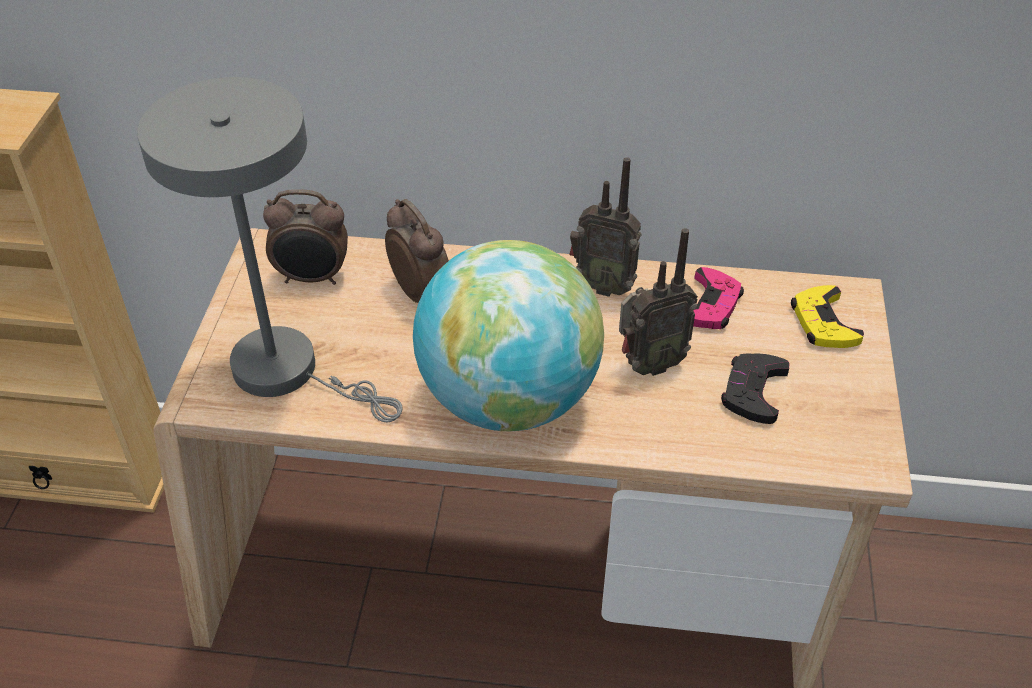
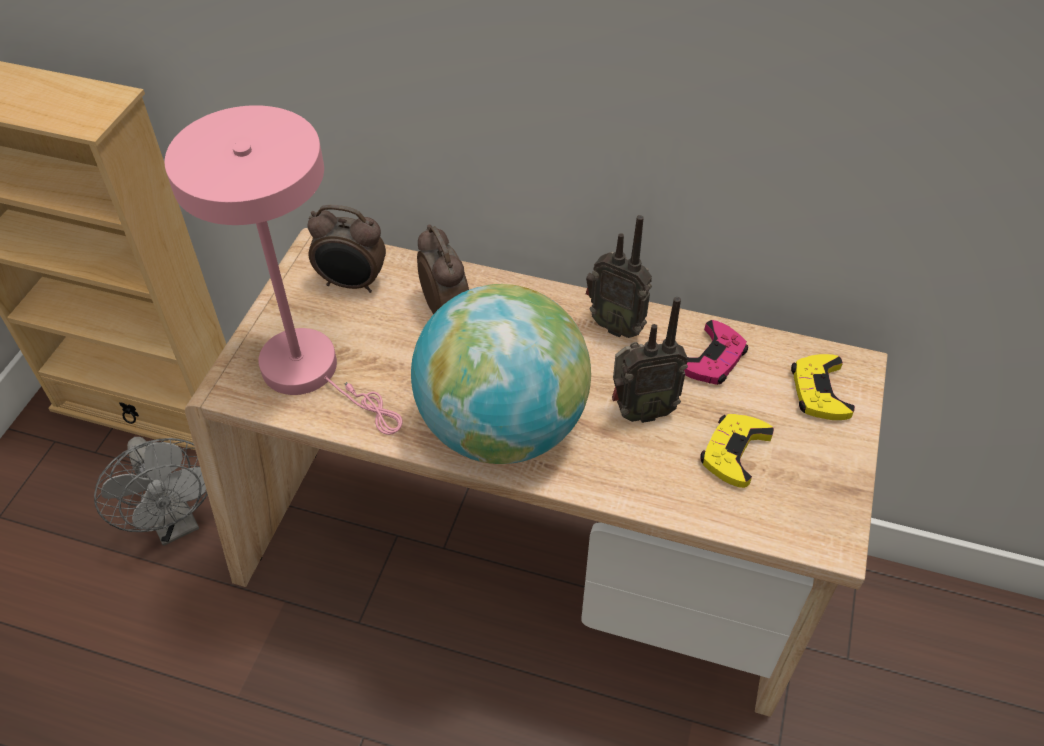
camera: 10 degrees right, 5 degrees up
(115, 591) = (176, 523): none -> grey fan
(288, 371) = (311, 372): grey table lamp -> pink table lamp
(753, 391) = (734, 452): black game controller -> yellow game controller

